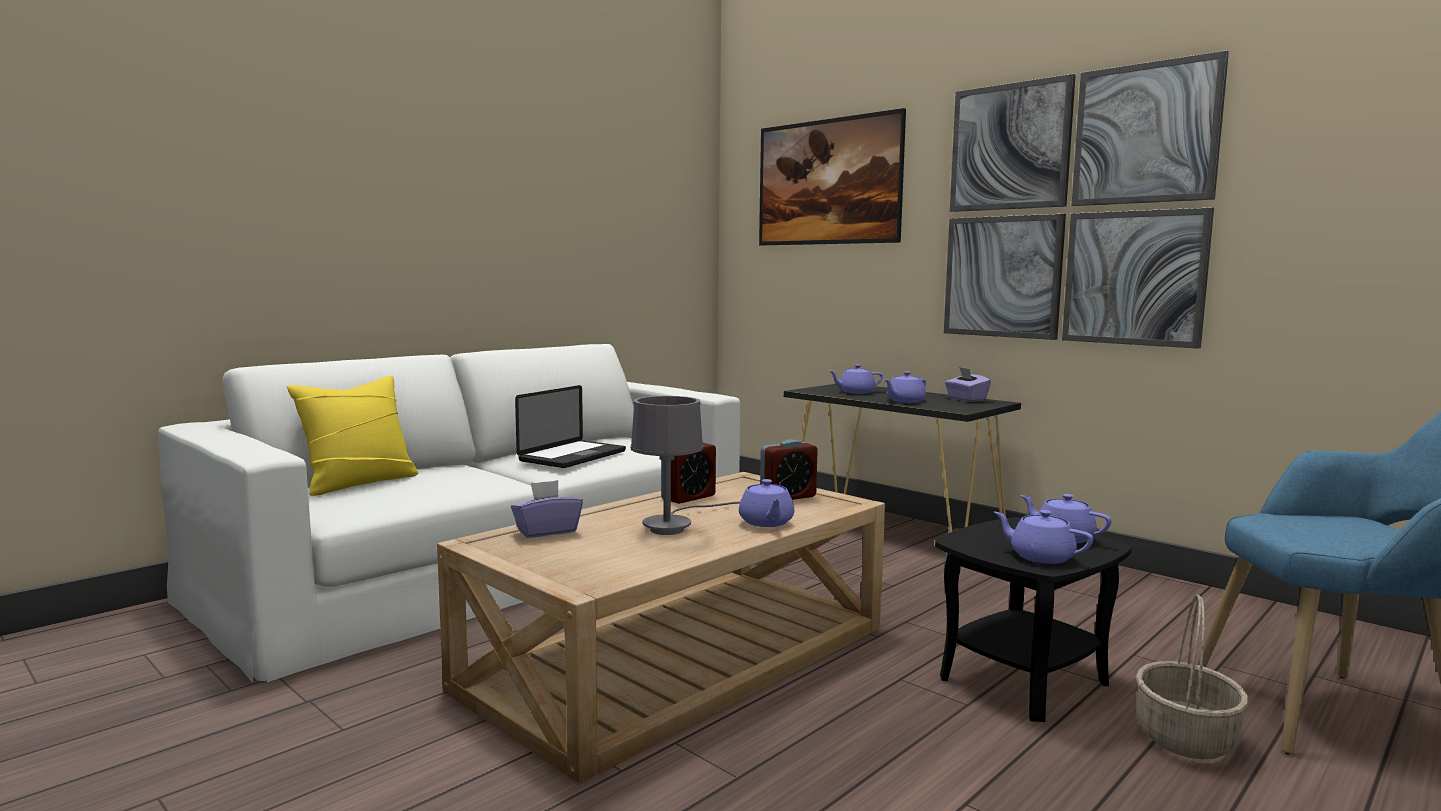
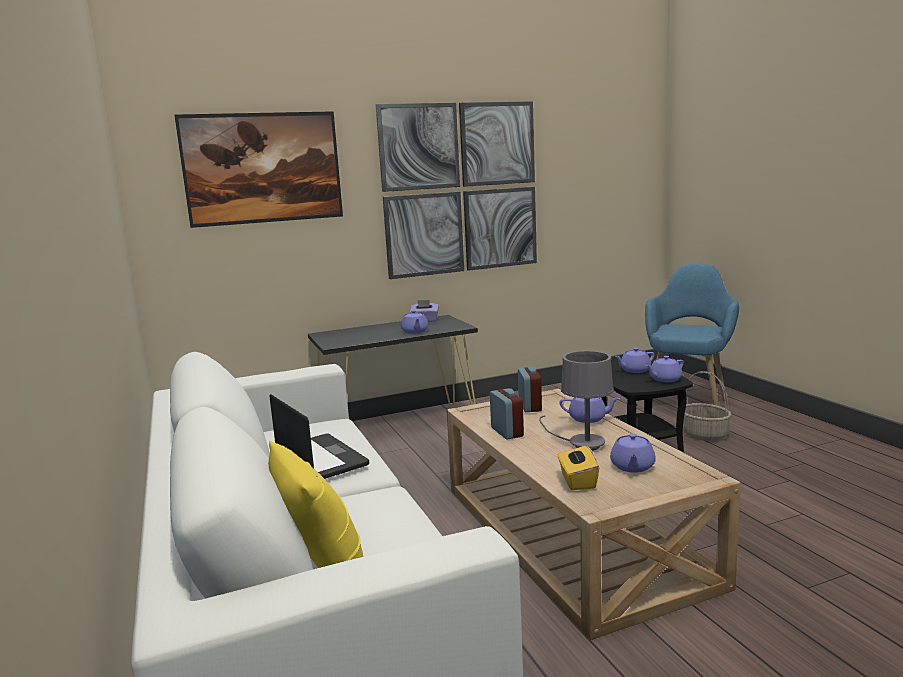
camera: 65 degrees left, 5 degrees up
(547, 531) = (577, 481): purple tissue box -> yellow tissue box
(855, 392) = (360, 336): purple teapot -> purple teapot (632, 467)

